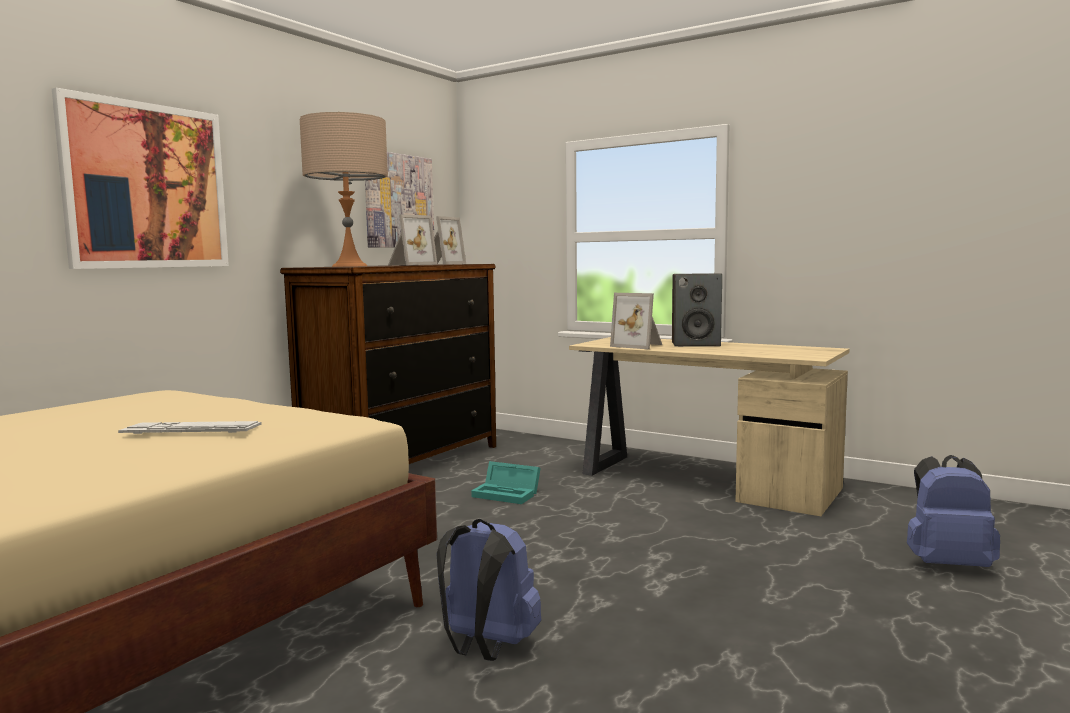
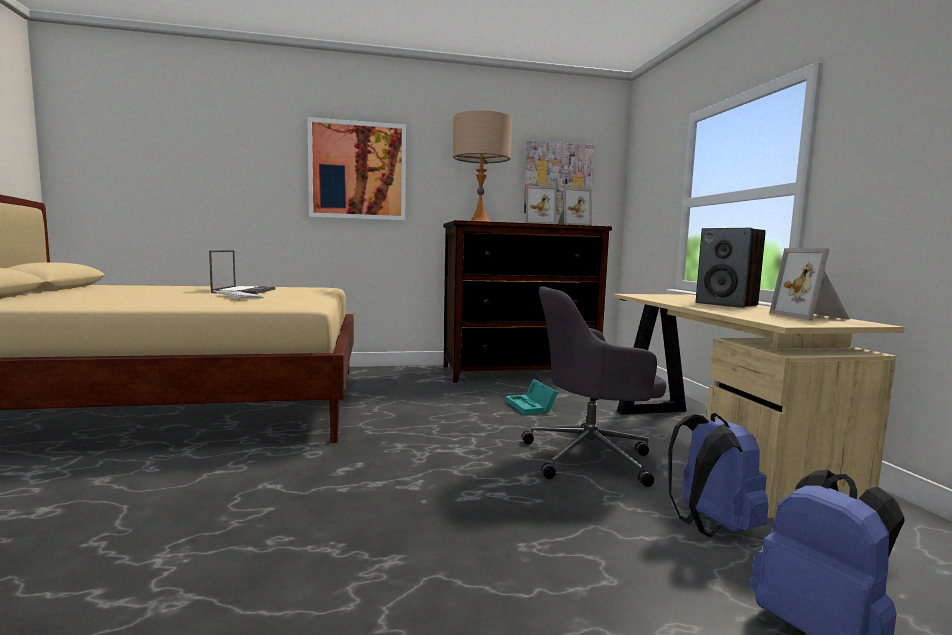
camera: 45 degrees right, 0 degrees up
(101, 422) = (244, 291): none -> laptop
(486, 648) = (302, 476): blue backpack -> blue backpack (710, 526)
(639, 345) = (666, 299): picture frame -> picture frame (811, 316)
(656, 519) = (591, 457): none -> grey office chair

